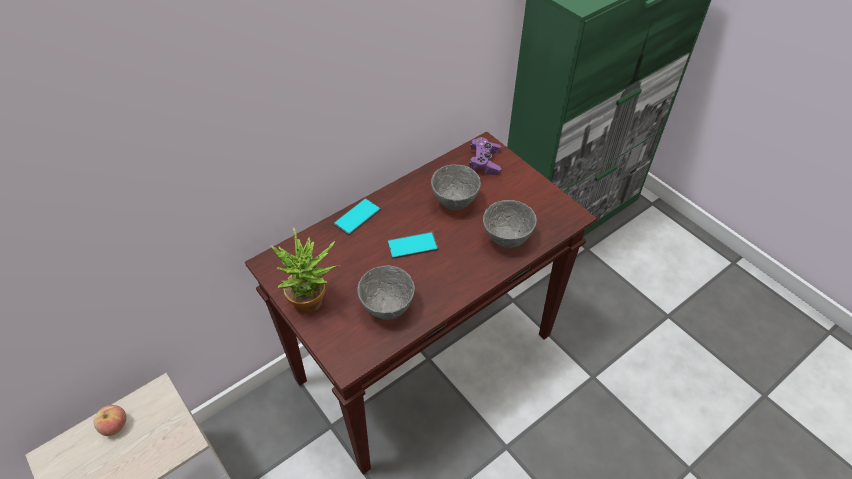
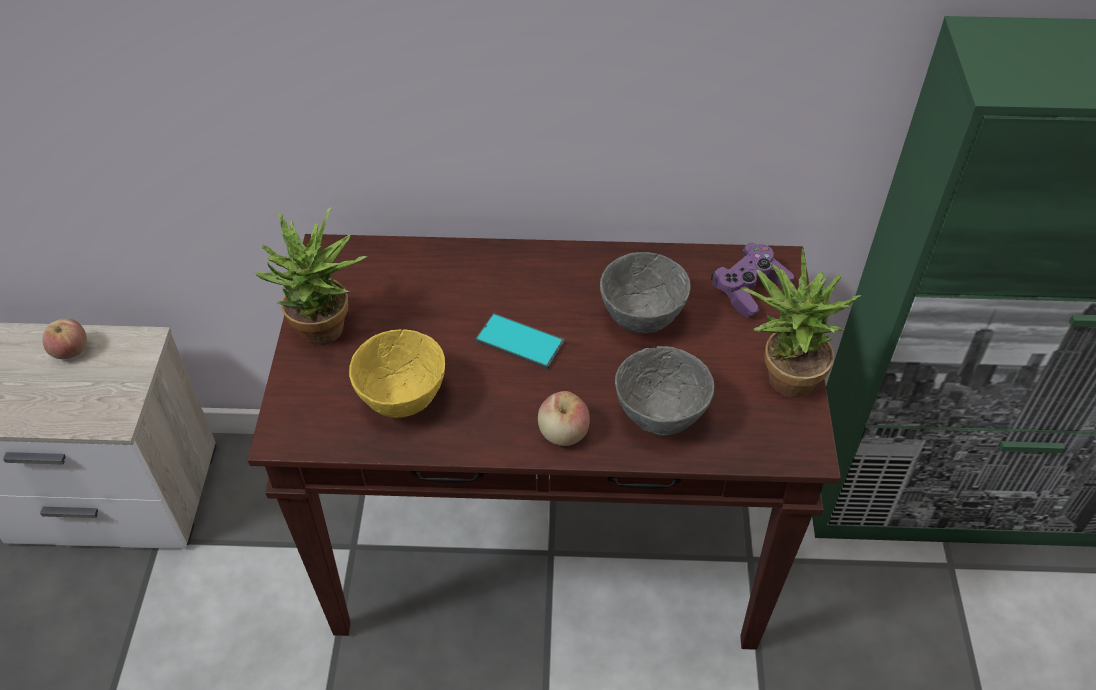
camera: 40 degrees right, 0 degrees up
(357, 217) = (490, 260): phone -> none
(386, 308) = (401, 399): grey bowl -> yellow bowl
(475, 273) = (563, 433): none -> apple
(535, 191) = (781, 377): none -> potted plant

